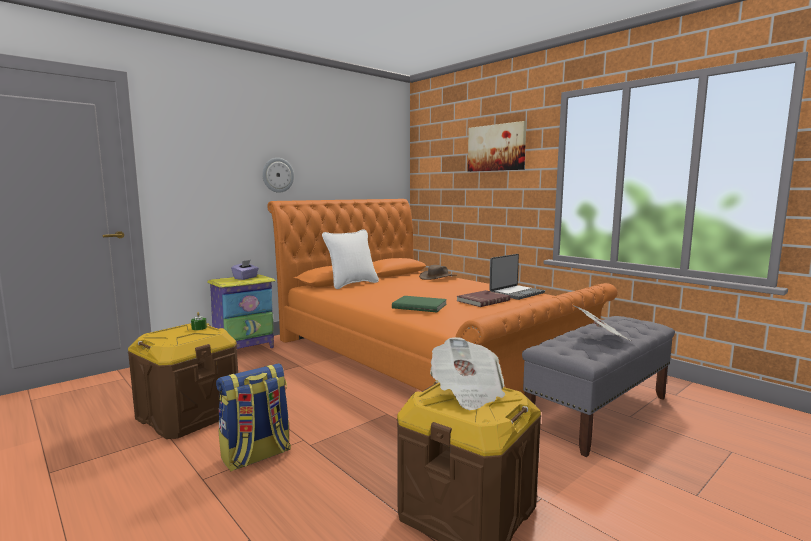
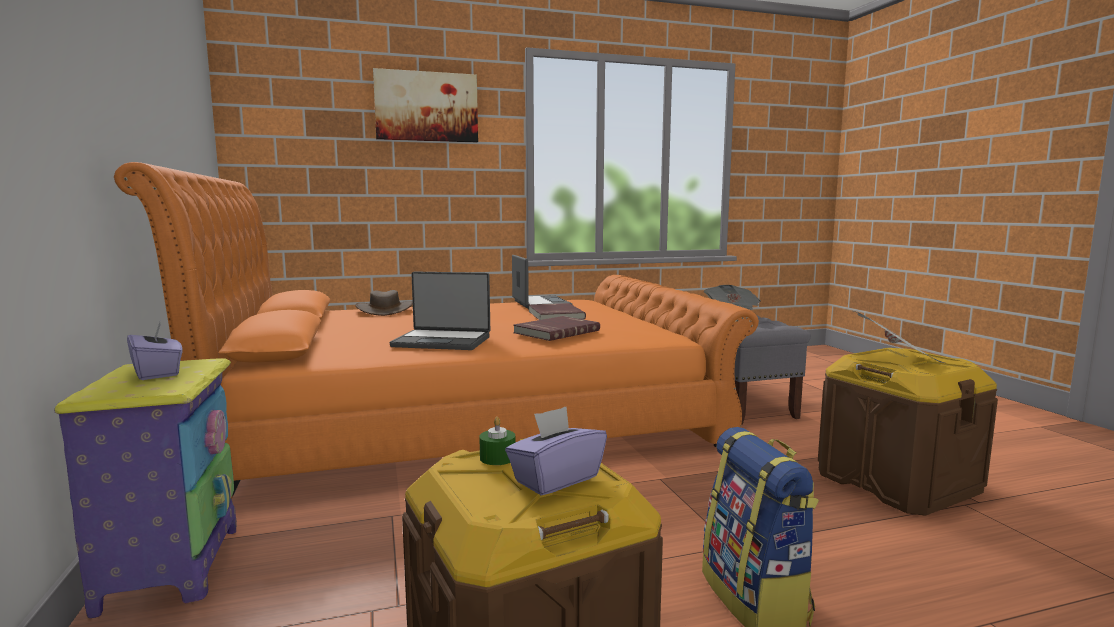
camera: 65 degrees left, 0 degrees up
(177, 337) = (555, 479): none -> purple tissue box
(277, 175) = (106, 94): wall clock -> none
(352, 284) = (321, 342): white pillow -> none
(373, 296) = (442, 341): none -> laptop
(420, 306) = (555, 331): green book -> red book

